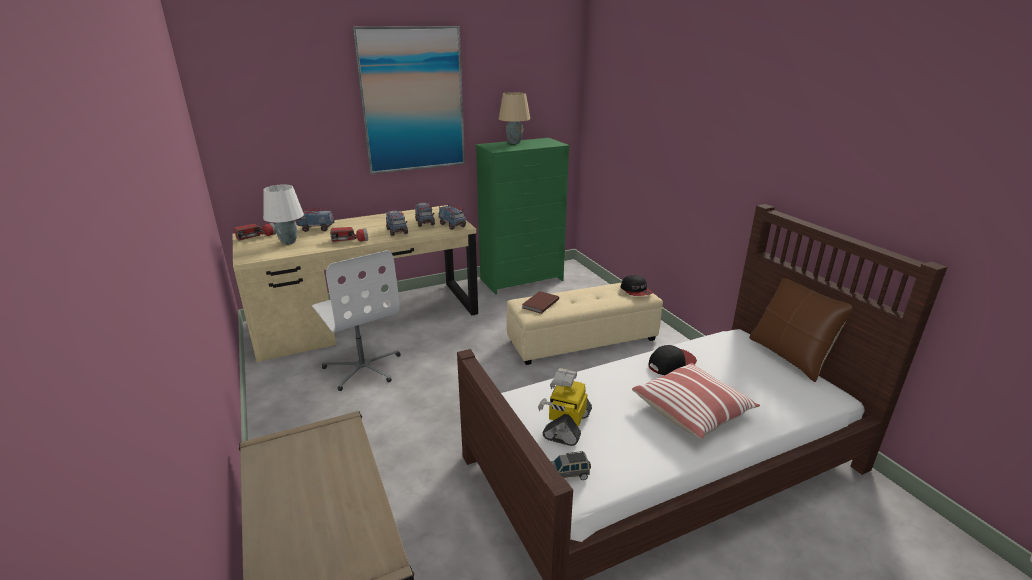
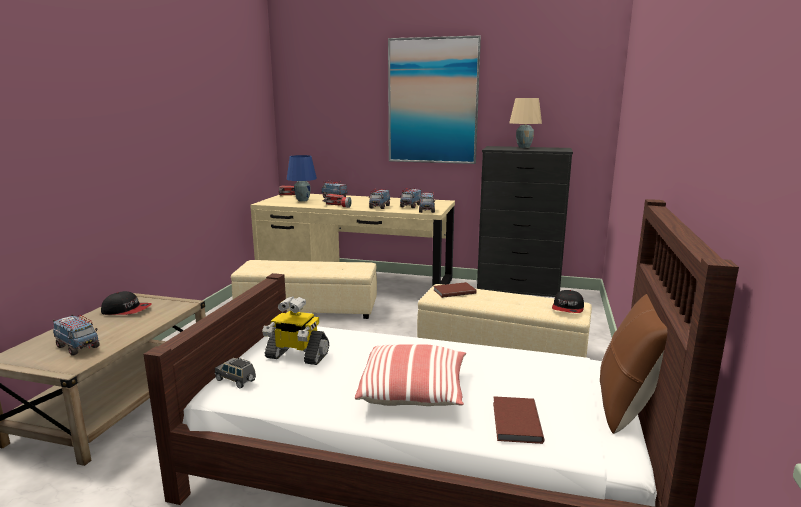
camera: 40 degrees right, 10 degrees down
(288, 242) = (302, 200): white table lamp -> blue table lamp
(337, 537) = (78, 347): none -> toy truck
(363, 368) = (307, 308): white office chair -> beige ottoman
(522, 279) = (519, 292): green dresser -> black dresser
(566, 425) = (296, 356): toy robot -> toy robot turned 135 degrees counterclockwise
(671, 363) = (468, 356): cap -> cap (127, 310)
(773, 401) = (515, 422): none -> brown book

